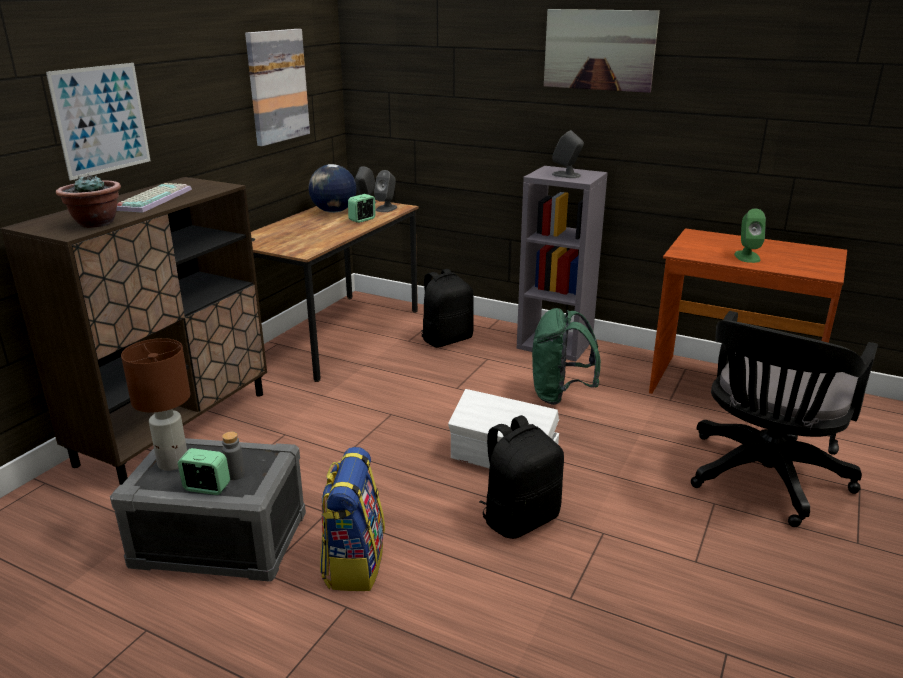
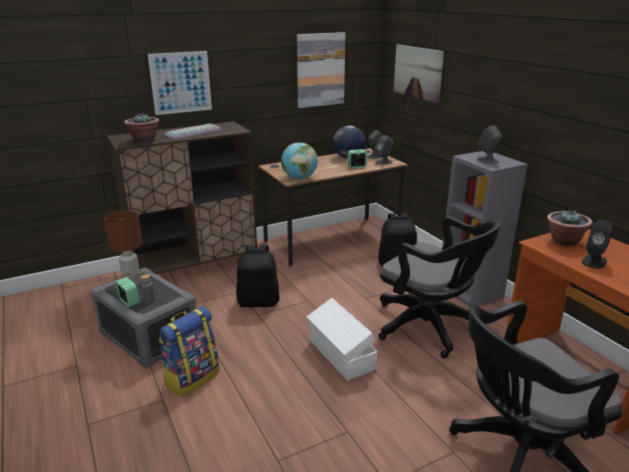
camera: 35 degrees right, 0 degrees up
(310, 247) = (299, 178): none -> globe
(520, 518) = (307, 397): black backpack -> black backpack (258, 302)
(560, 395) = (430, 328): green backpack -> black office chair
(599, 50) = (534, 62): picture -> picture (417, 72)
(699, 246) = (564, 241): none -> potted plant
(747, 257) = (594, 261): green speaker -> black speaker

